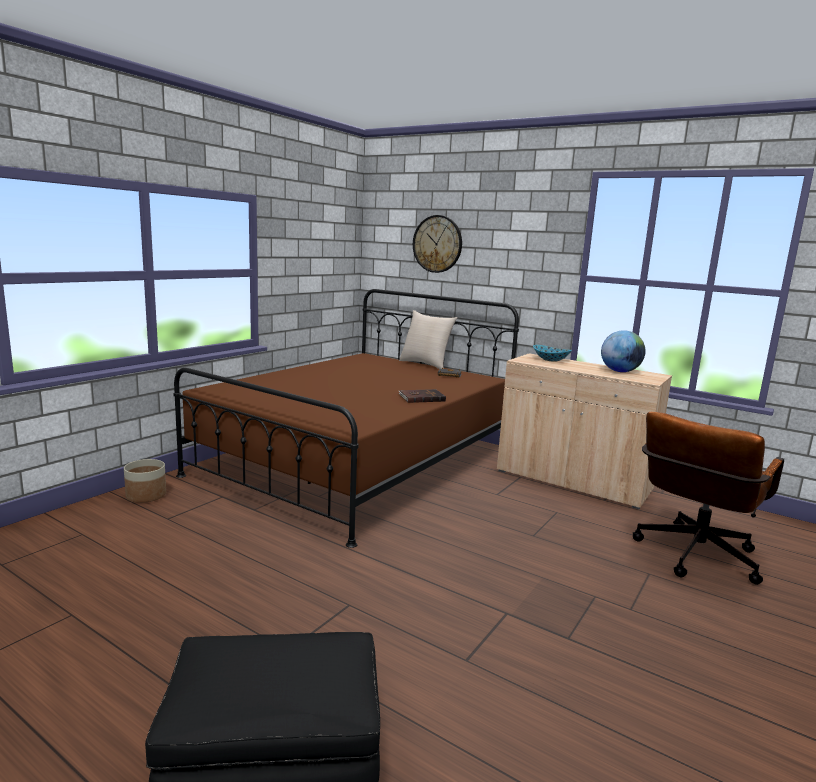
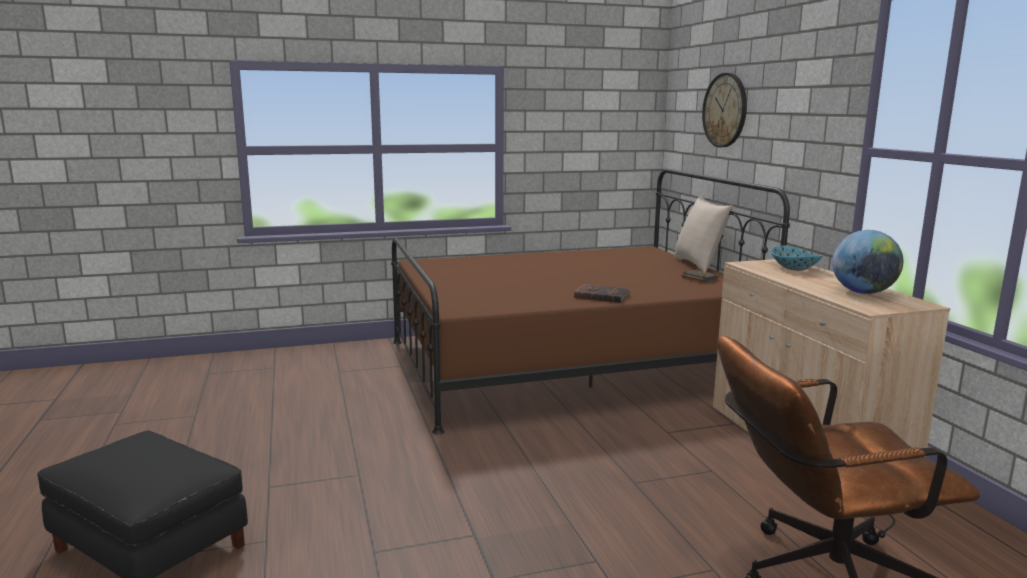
camera: 40 degrees right, 0 degrees up
(146, 495) = (351, 351): planter -> none

